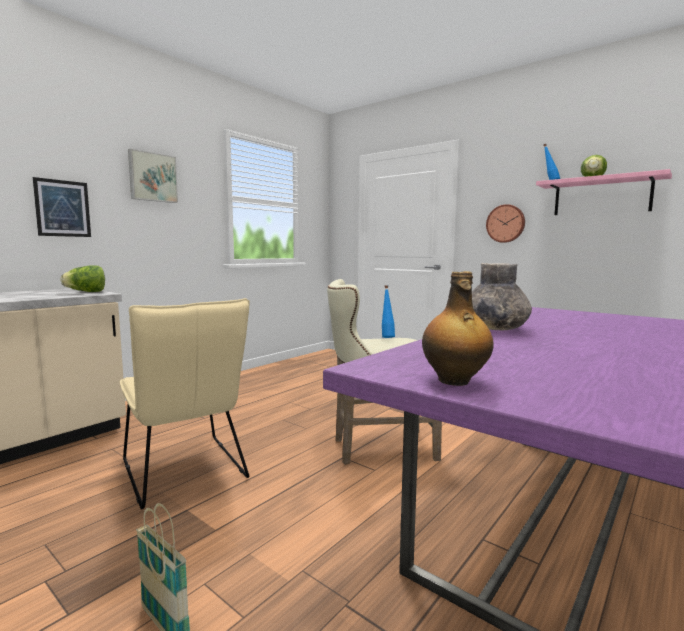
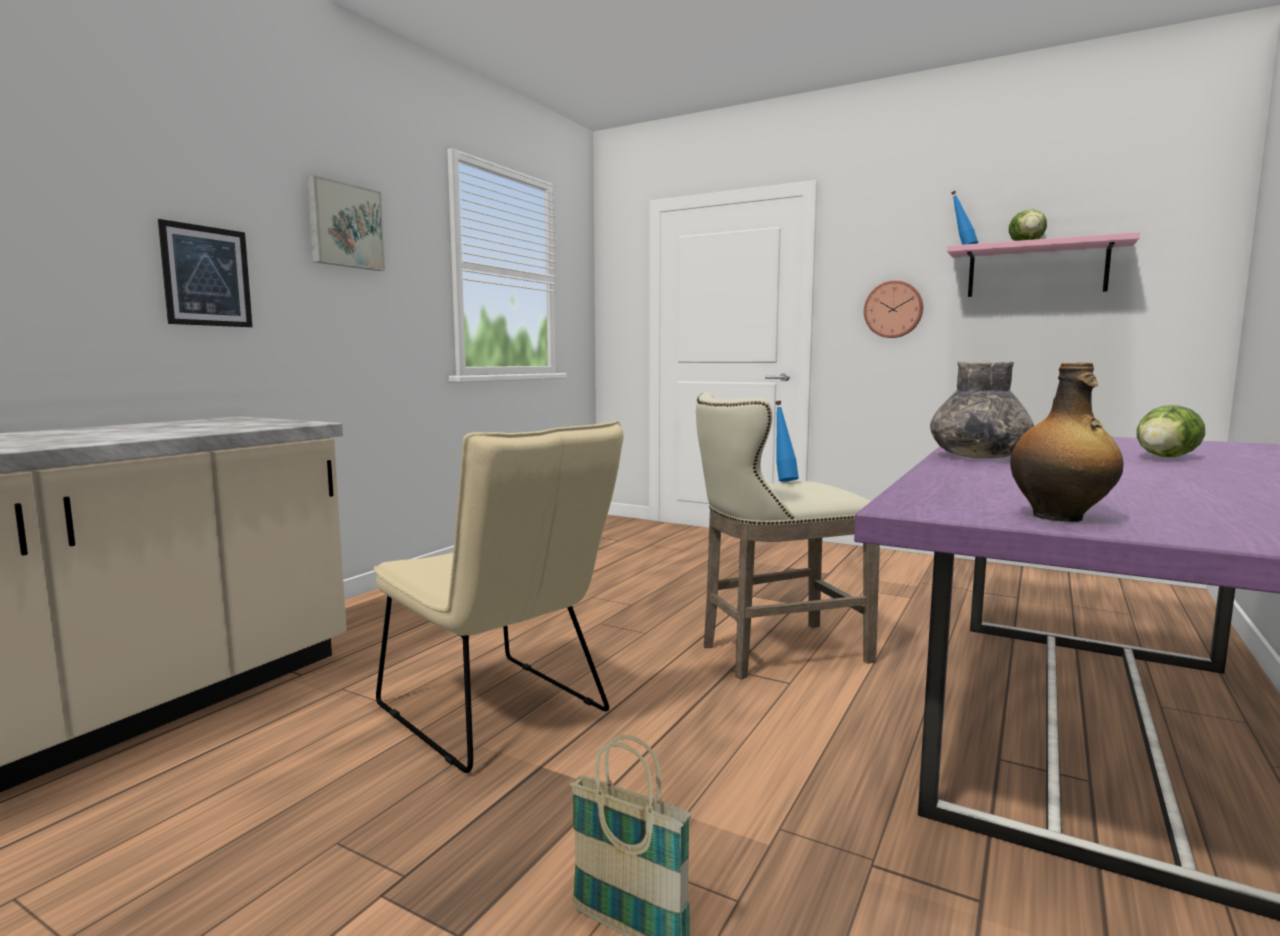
camera: 10 degrees left, 0 degrees up
(86, 292) = (274, 422): lettuce -> lettuce (1164, 458)

